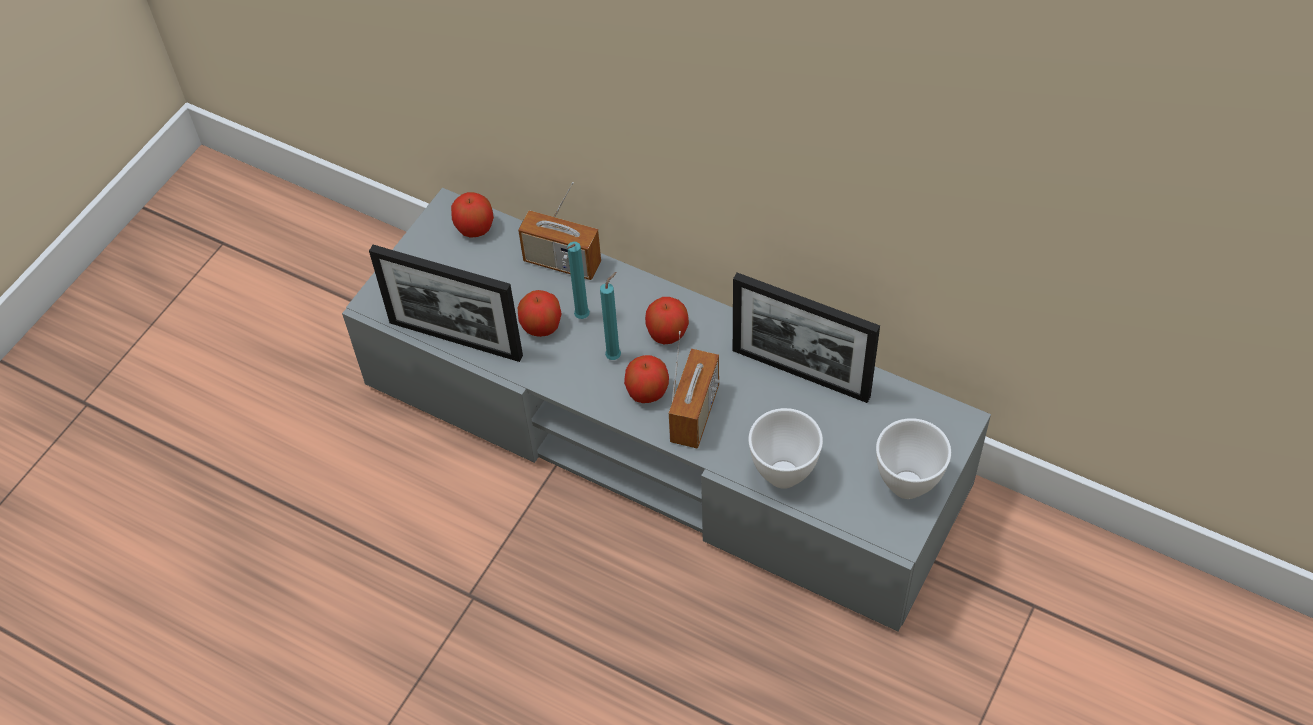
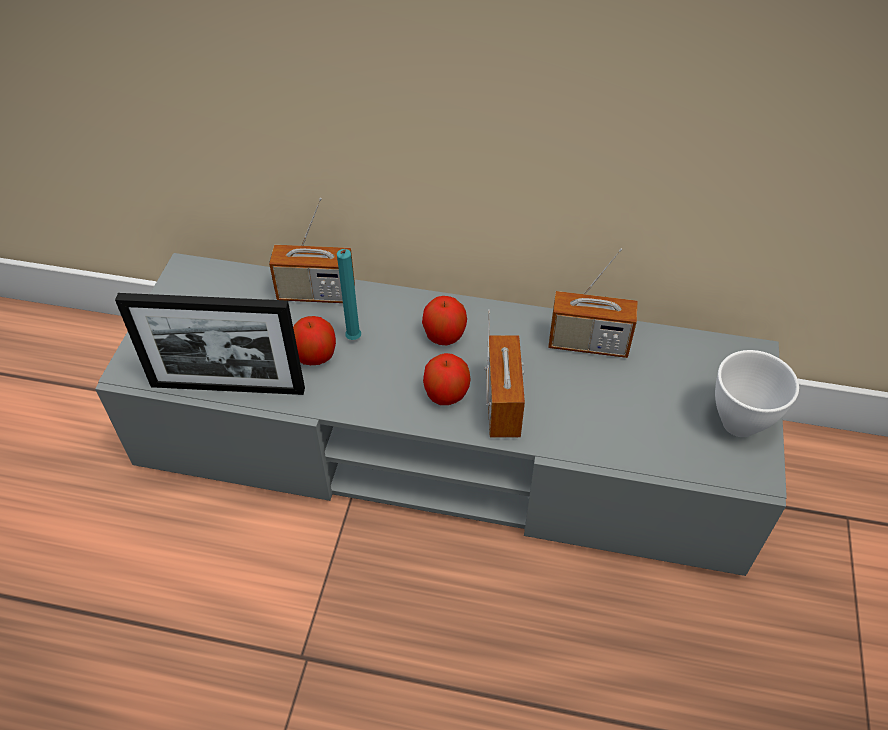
camera: 20 degrees left, 5 degrees down
(475, 228) = (217, 281): apple -> none
(615, 356) = (401, 367): turquoise candle -> none
(781, 473) = (614, 442): white bowl -> none
(800, 373) = (588, 344): picture frame -> radio

